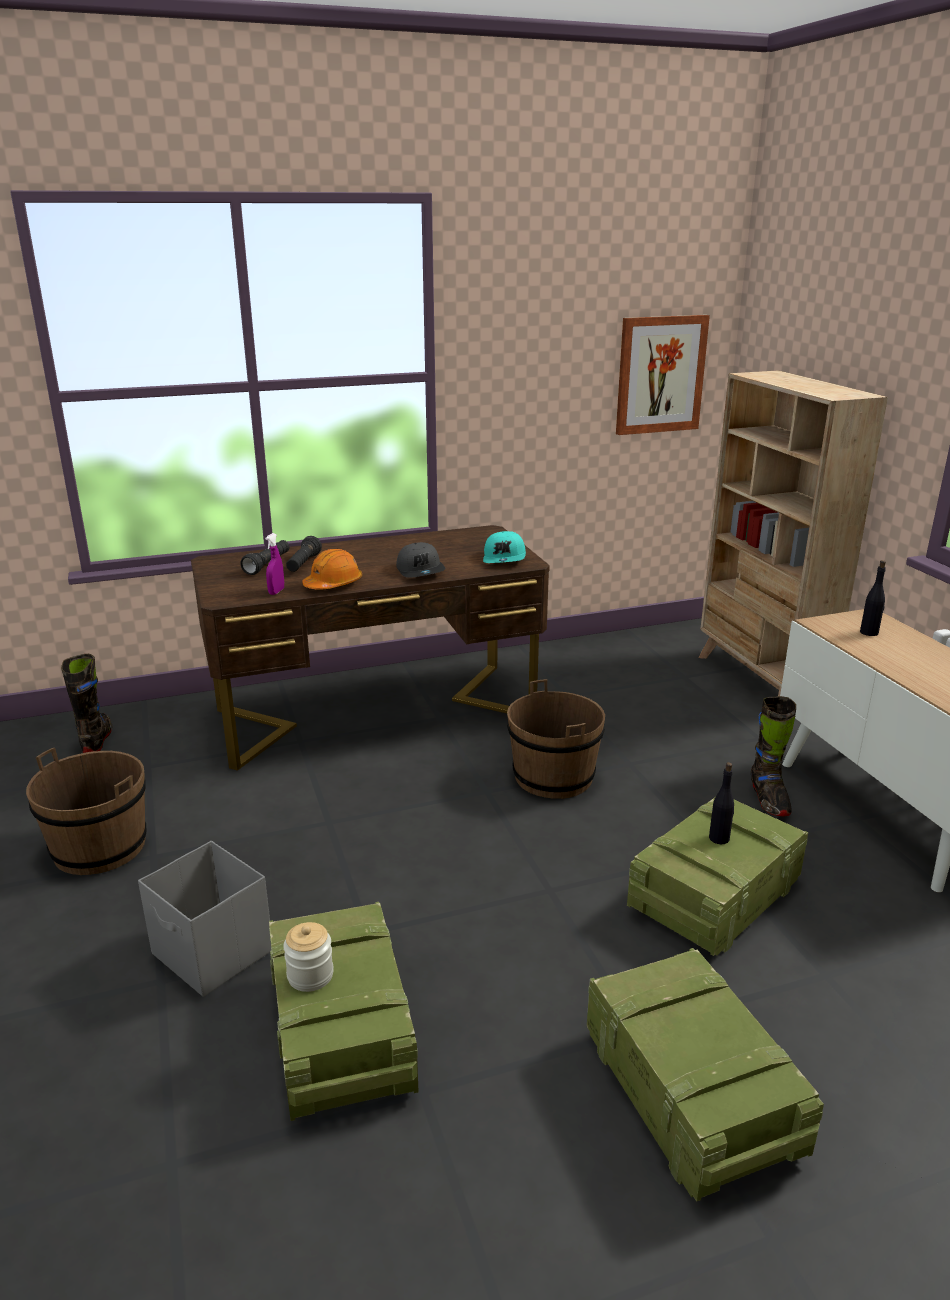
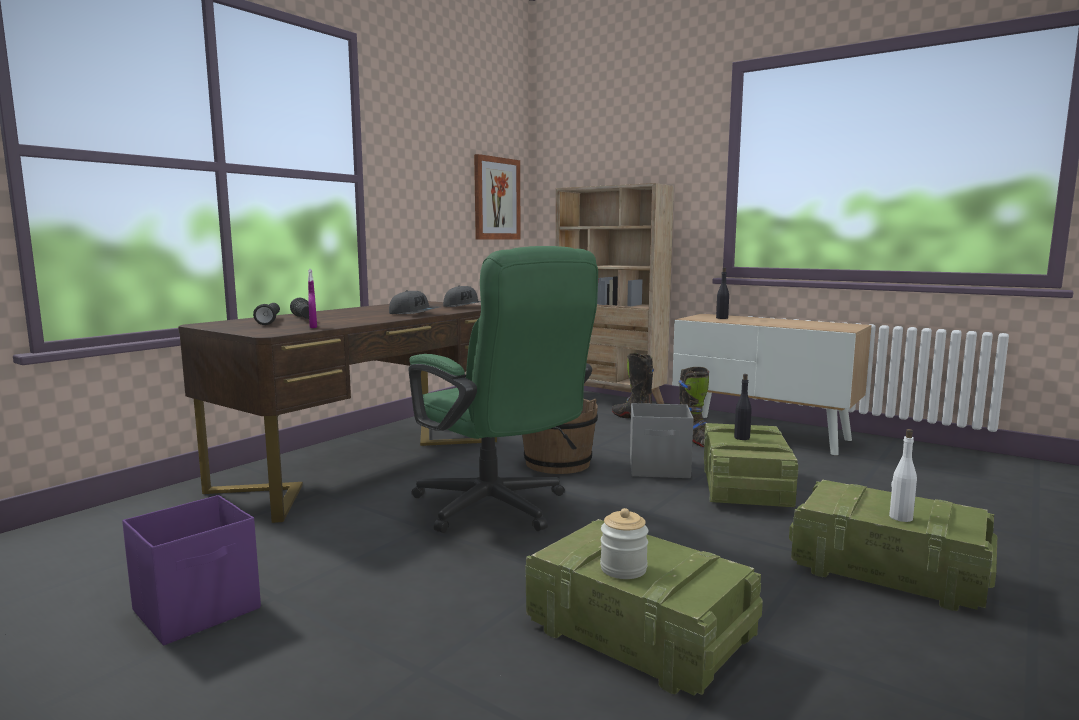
camera: 35 degrees left, 15 degrees down
(97, 739) = (76, 542): black boot -> black boot (632, 417)
(100, 847) = (199, 609): brown bucket -> purple storage box
(213, 954) = (446, 634): grey storage box -> grey storage box (660, 468)
(333, 584) = (357, 321): orange hard hat -> none
(415, 826) = (499, 510): none -> green office chair
(505, 558) = (464, 307): turquoise cap -> grey cap
(679, 1049) = (900, 517): none -> white bottle

